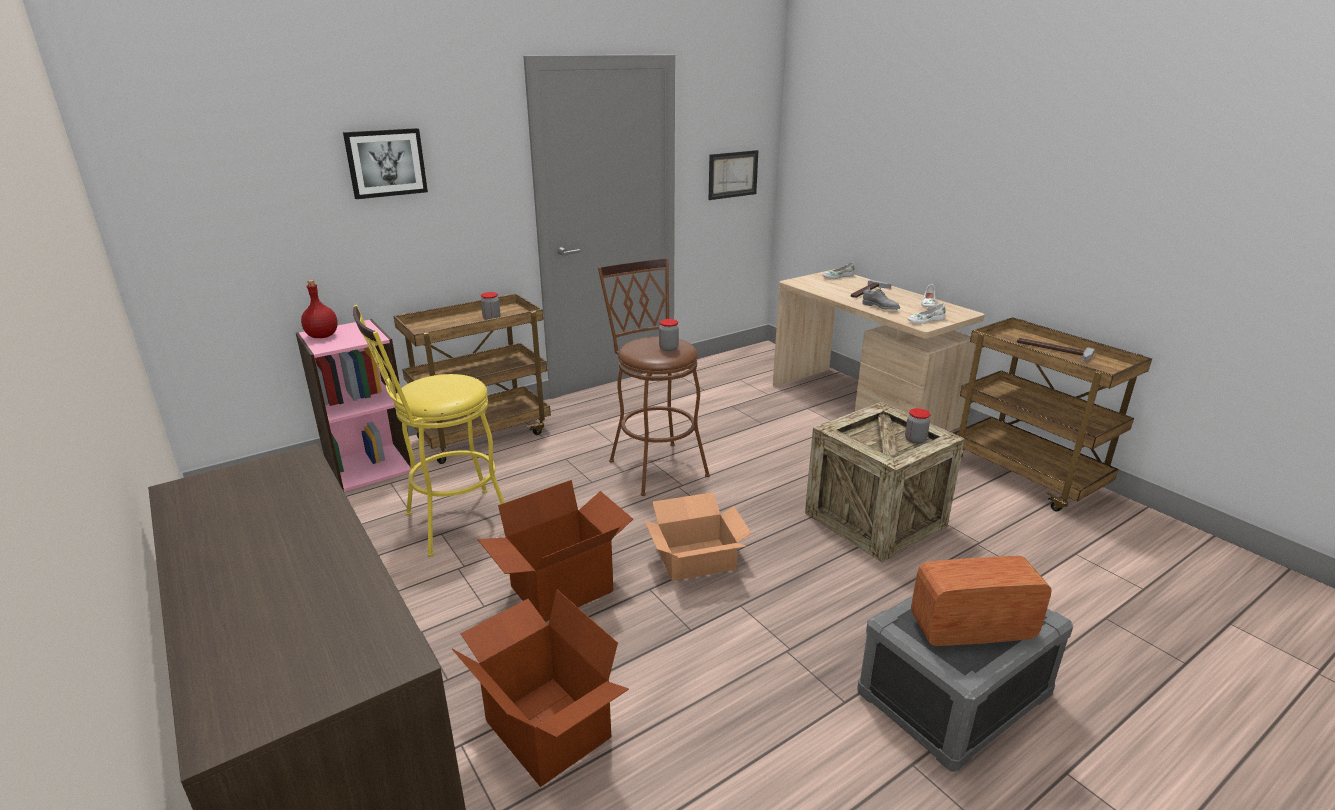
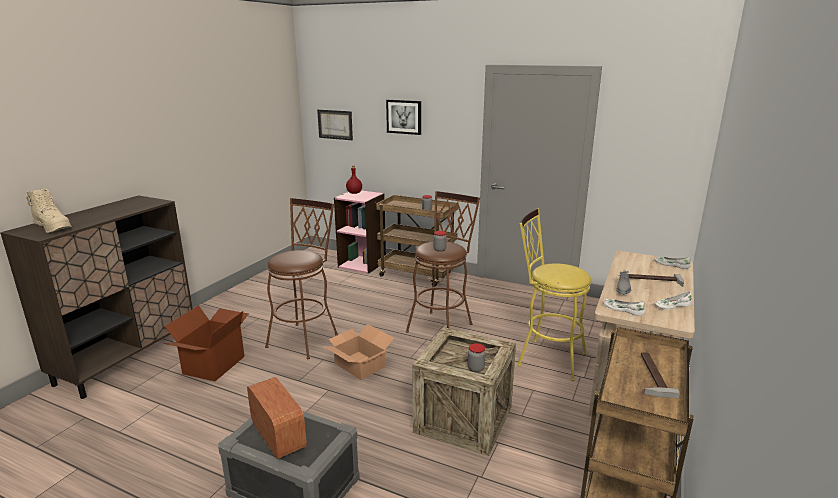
camera: 60 degrees right, 5 degrees down
(305, 641) = (53, 227): none -> beige boot
(449, 524) = (335, 296): yellow stool -> yellow stool (546, 357)
(562, 590) = (306, 338): cardboard box -> brown stool
(732, 174) = (652, 162): picture -> picture (335, 124)

